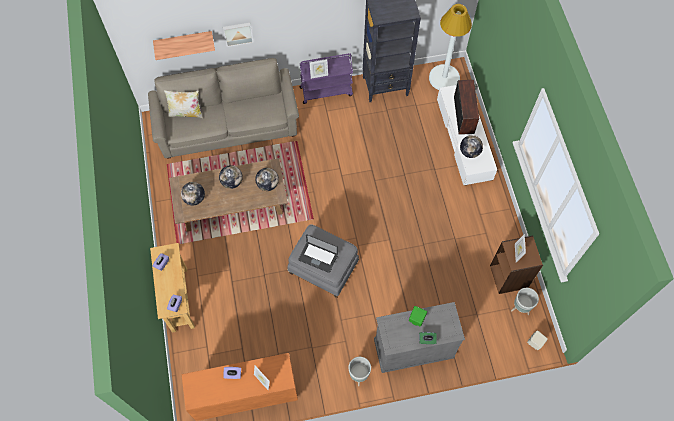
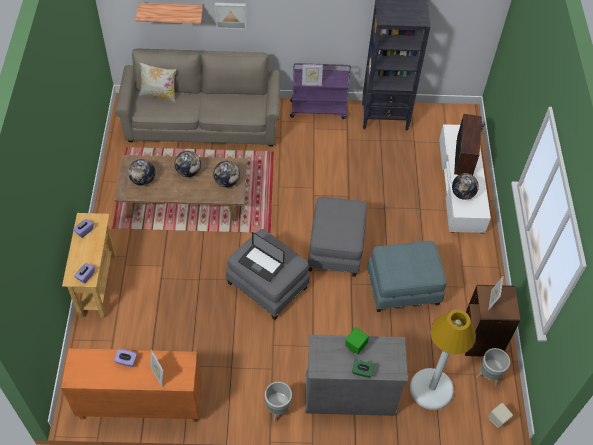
camera: 10 degrees right, 10 degrees down
(372, 221) = (336, 248): none -> grey ottoman
(436, 245) = (403, 288): none -> blue ottoman
(444, 78) = (452, 121): white floor lamp -> white floor lamp (431, 389)

